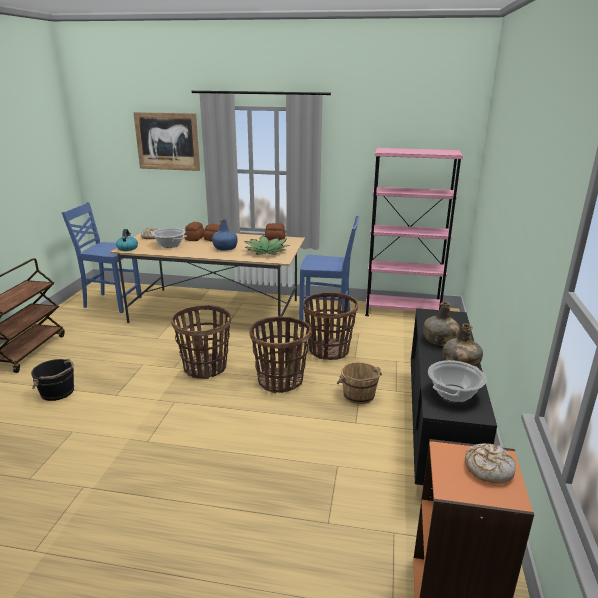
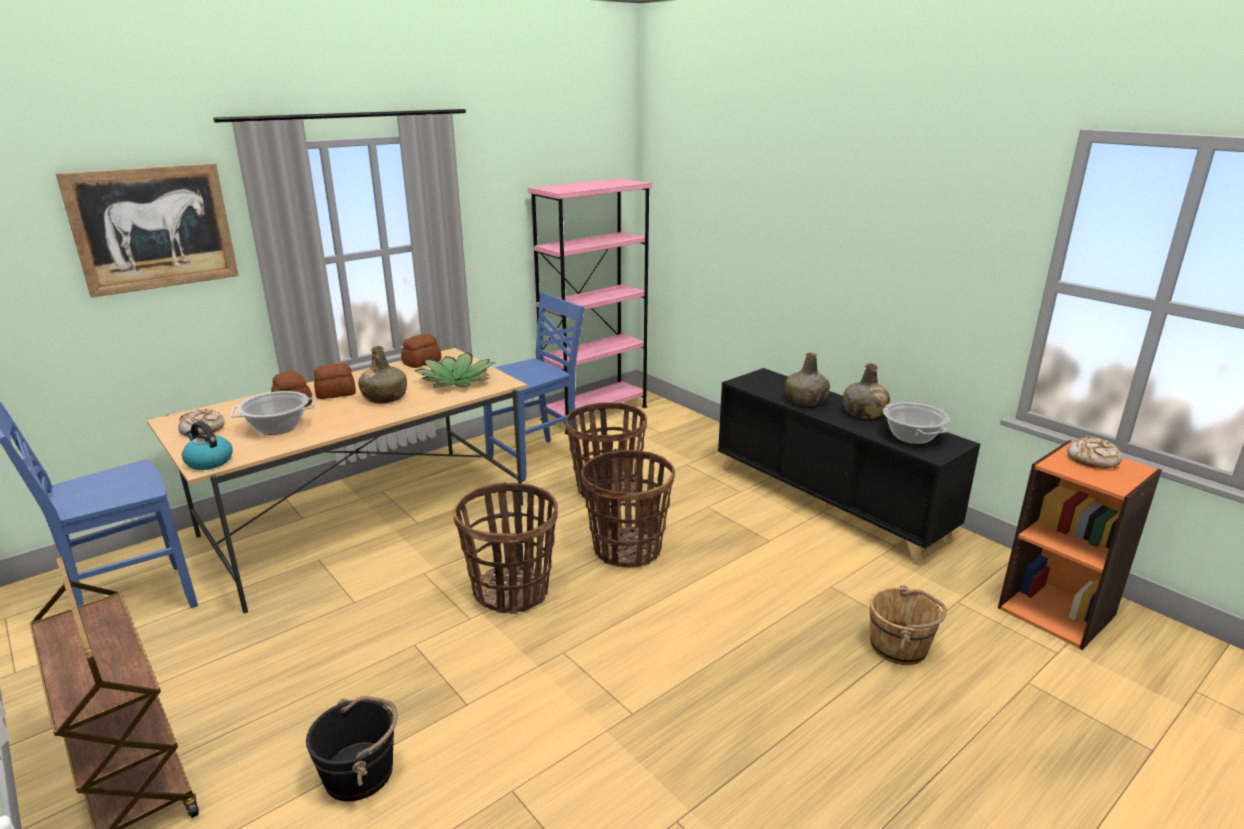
camera: 50 degrees left, 0 degrees up
(225, 248) = (385, 398): blue bottle -> green bottle
(359, 395) = (722, 515): brown bucket -> brown bucket (899, 647)

